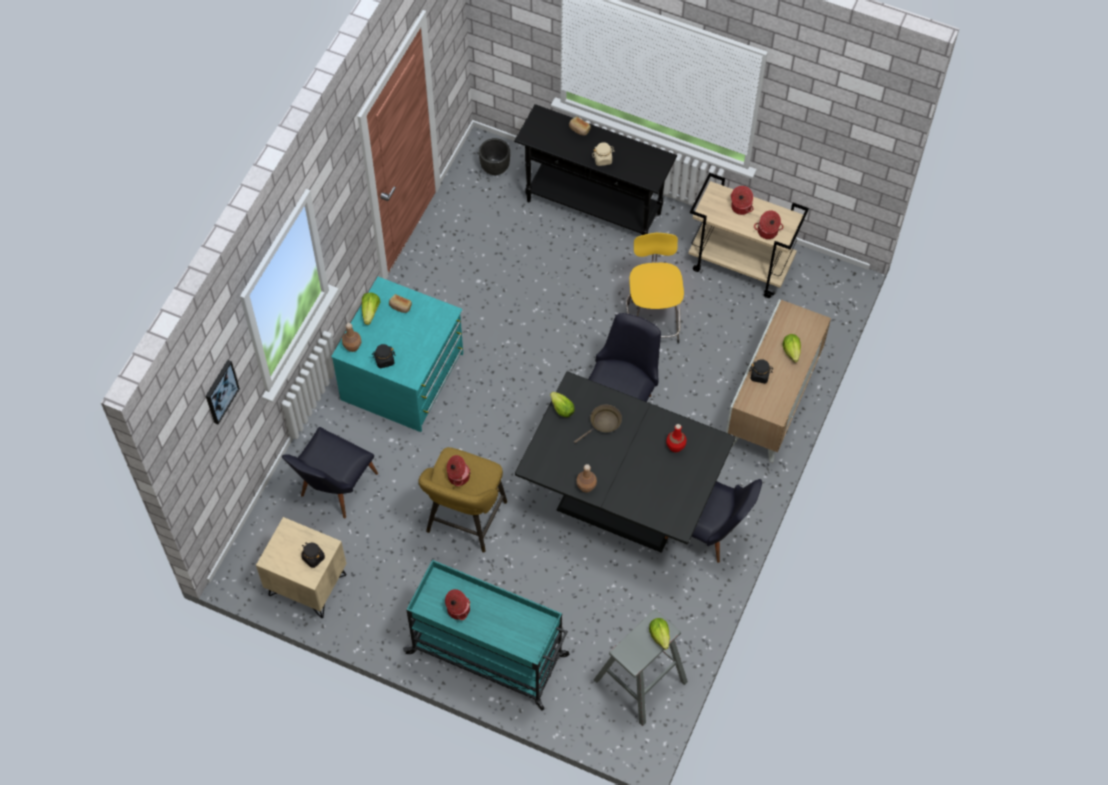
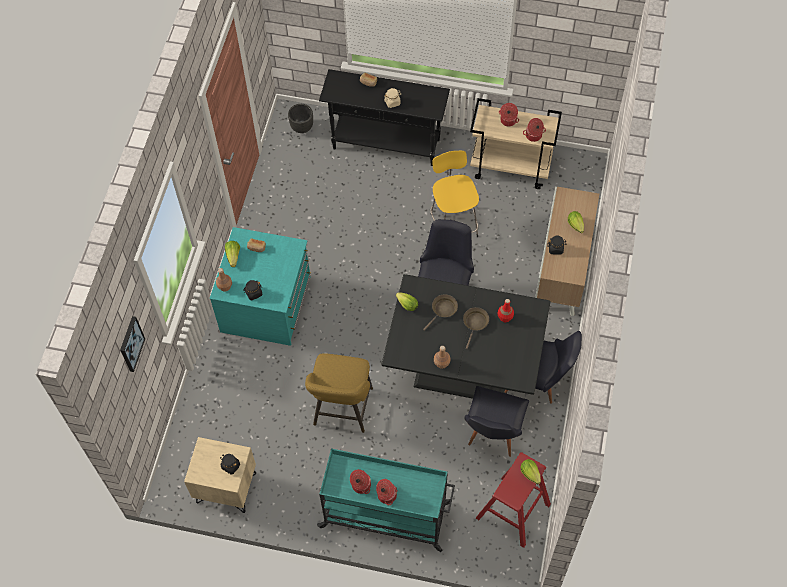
camera: 10 degrees left, 0 degrees up
(333, 489) = (230, 405): black chair -> black chair (493, 434)
(458, 476) = (335, 375): cooking pot -> cooking pot (386, 495)
(638, 447) = (475, 323): none -> brown frying pan
(640, 680) = (513, 511): grey stool -> red stool

